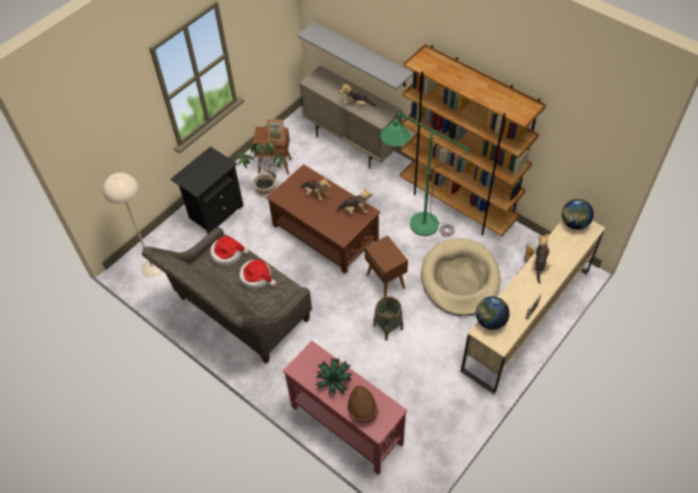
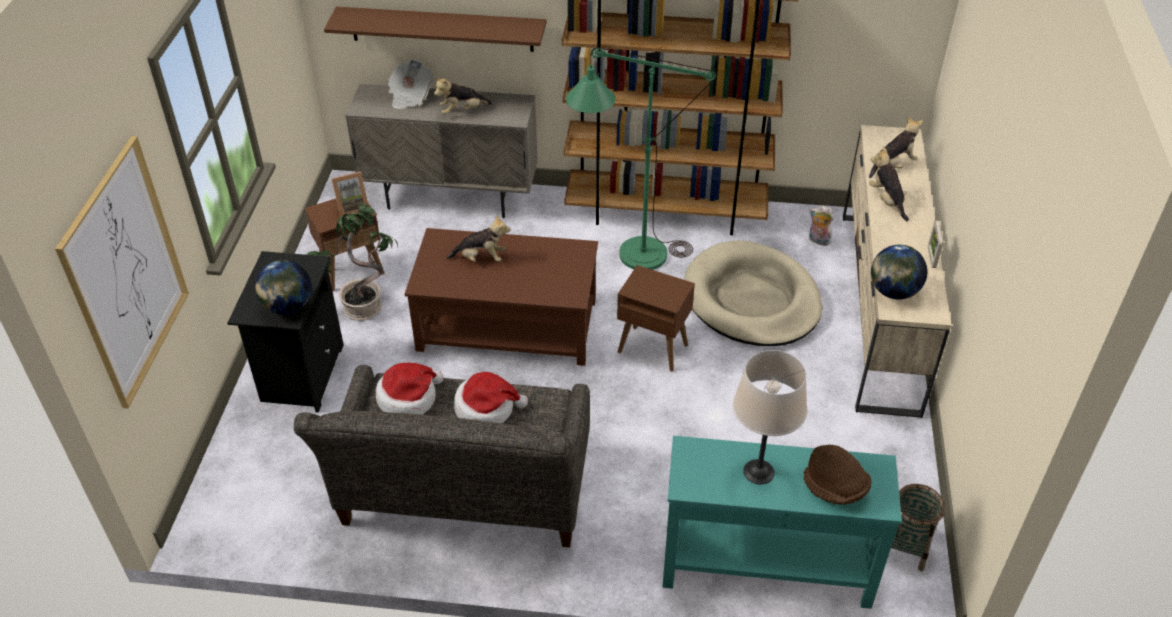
camera: 35 degrees left, 10 degrees down
(107, 147) = (126, 273): none -> picture
(153, 268) = (253, 504): beige floor lamp -> none
(334, 380) = (758, 472): potted plant -> beige table lamp
(338, 84) = (410, 96): none -> newspaper
(346, 424) = (765, 566): red console table -> turquoise console table
(355, 210) = (560, 254): plush toy -> plush toy (893, 166)
(362, 55) = (442, 29): grey shelf -> brown shelf
(388, 327) = (708, 405): basket -> basket (905, 548)
(574, 223) = (881, 139): globe -> globe (288, 307)

